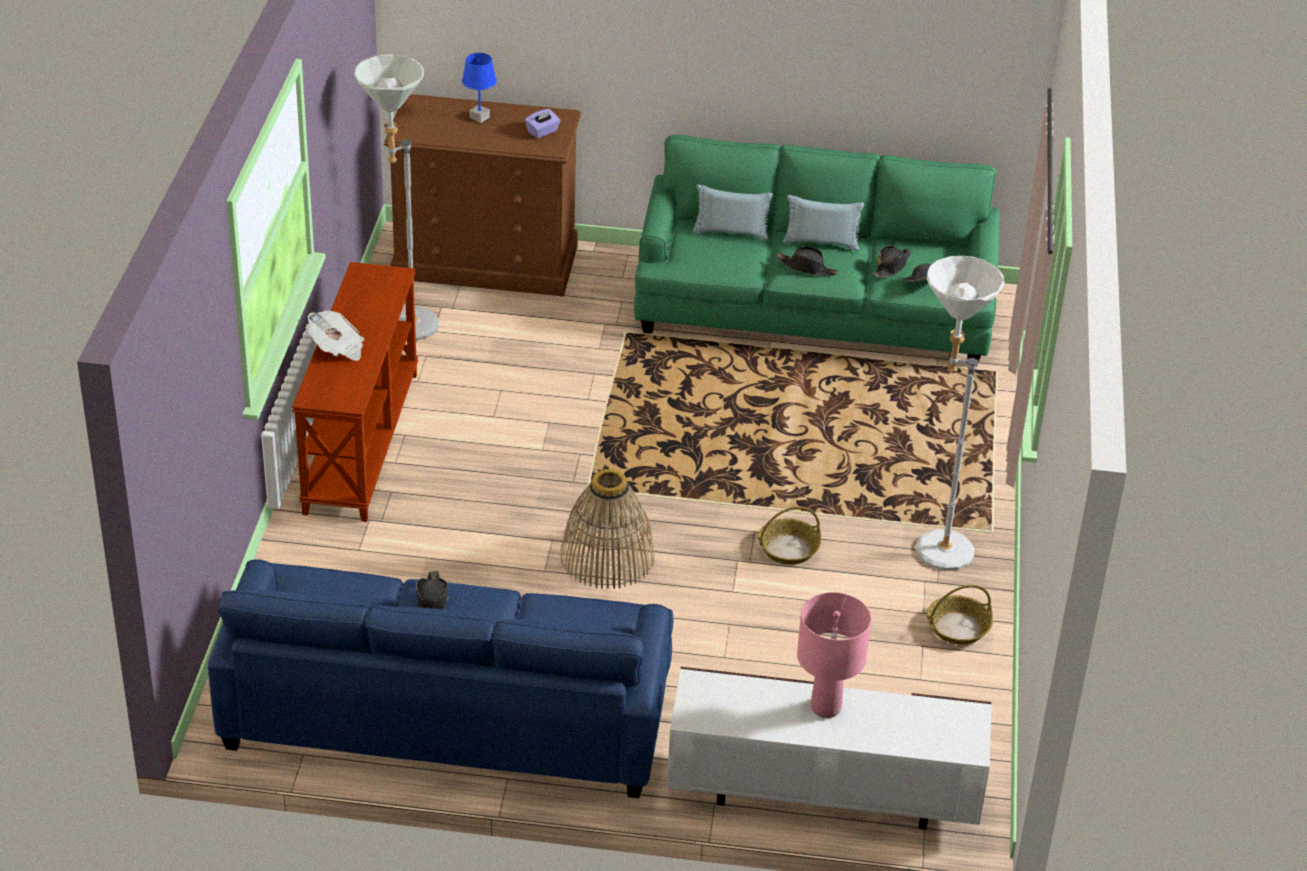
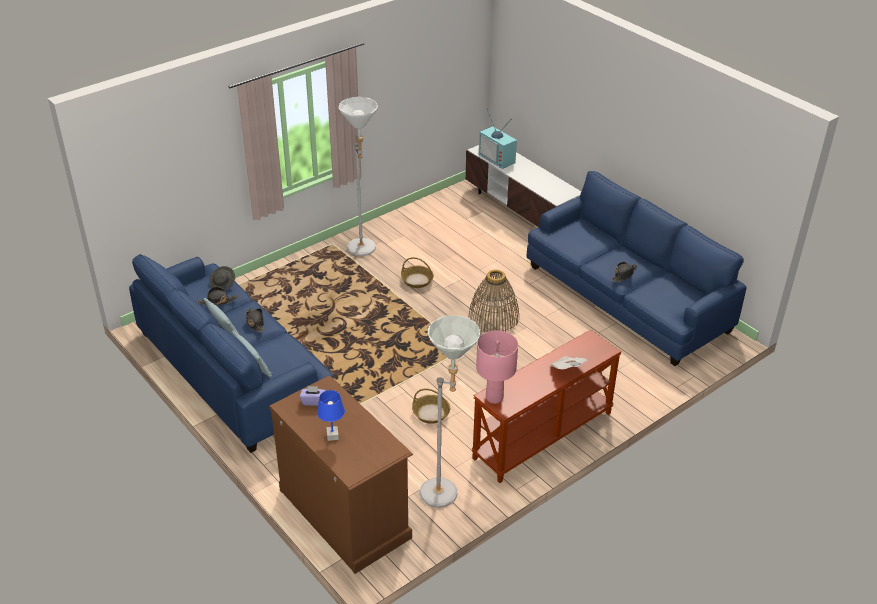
camera: 135 degrees left, 0 degrees up
(814, 311) = (233, 370): green sofa -> blue sofa
(825, 707) = (522, 173): pink table lamp -> pink table lamp (494, 398)
(911, 718) = (498, 158): none -> television
(958, 627) = (399, 225): basket -> basket (431, 413)

